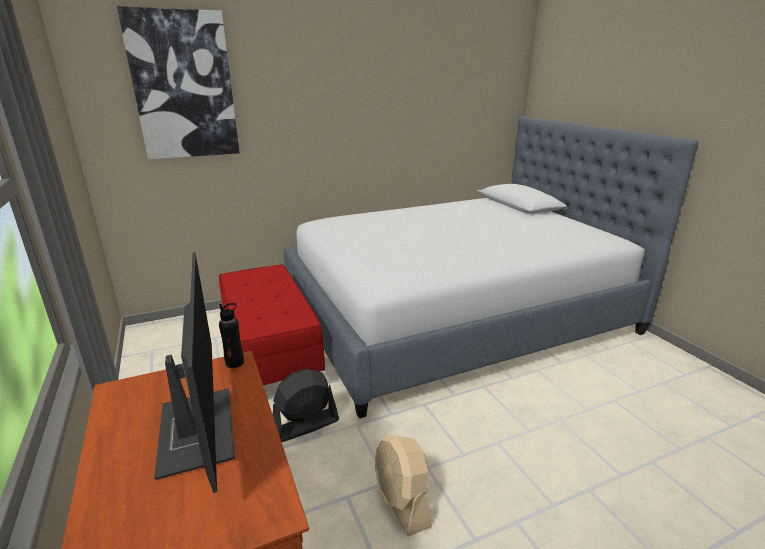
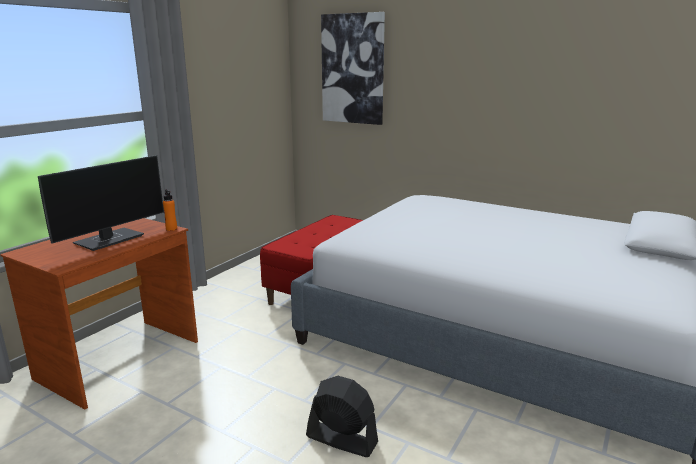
camera: 55 degrees right, 5 degrees down
(235, 363) = (171, 229): black bottle -> orange bottle
(306, 425) = (270, 327): black fan -> black fan (341, 439)
(402, 501) = (233, 388): beige fan -> none

